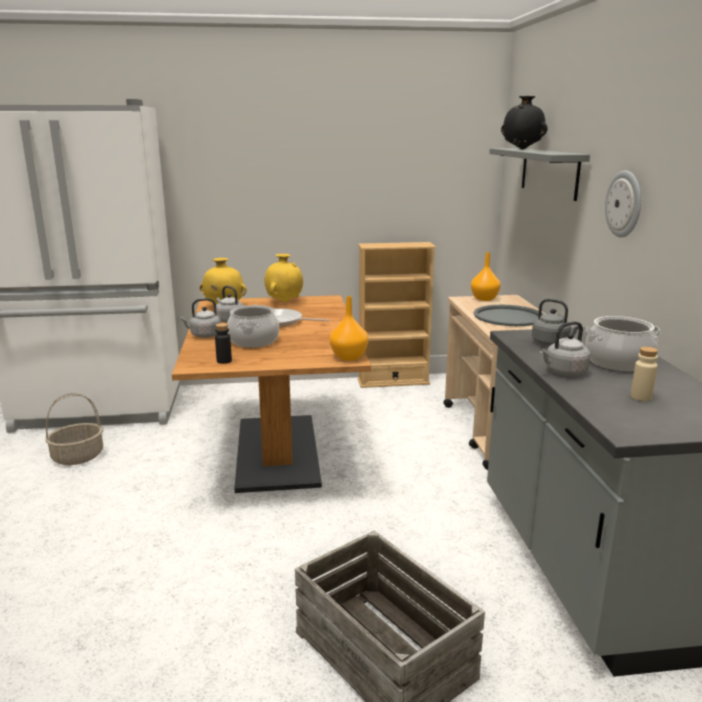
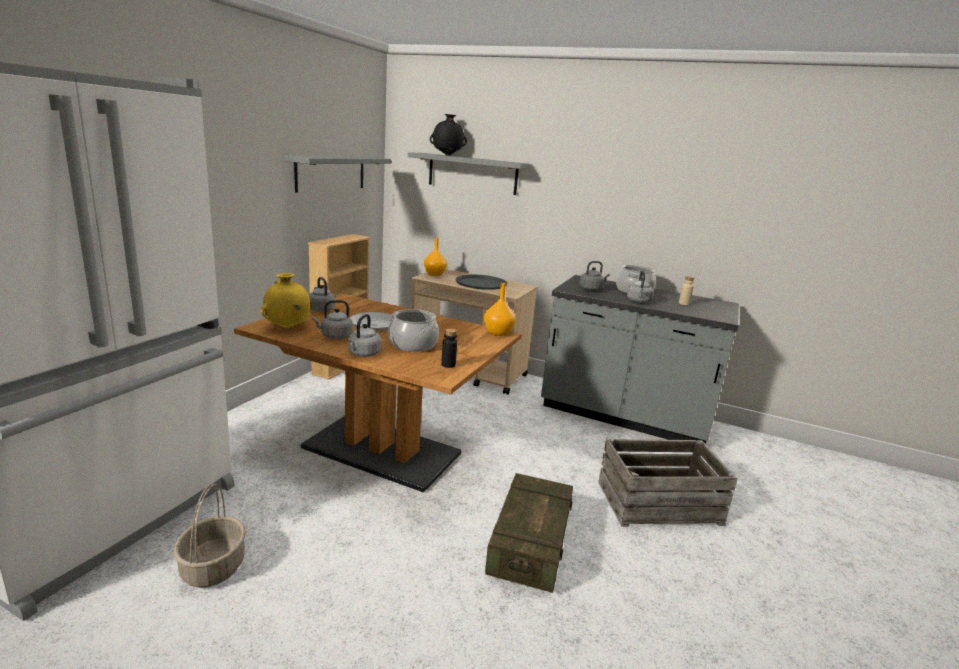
camera: 60 degrees left, 0 degrees up
(204, 576) = (530, 545): none -> crate
(284, 302) = (320, 309): yellow vase -> grey kettle
(402, 174) = (331, 173): none -> grey shelf
(624, 204) = (577, 197): wall clock -> none

